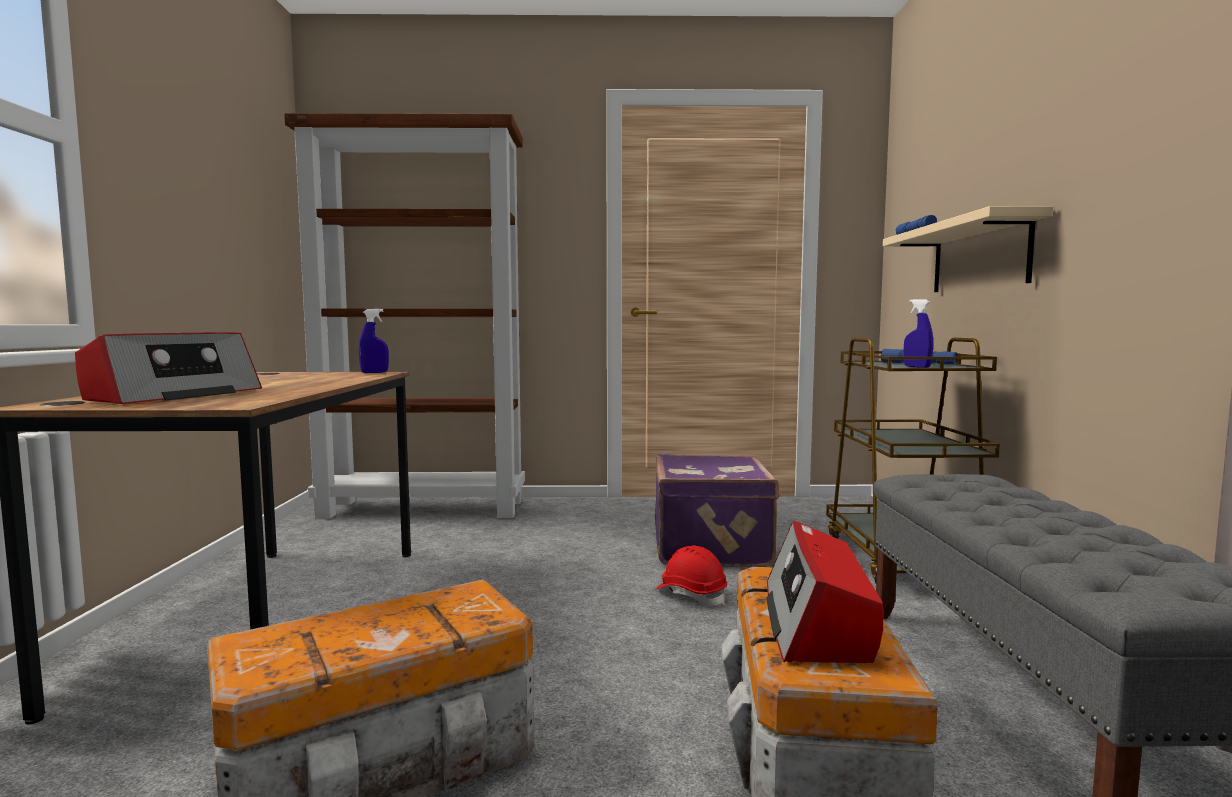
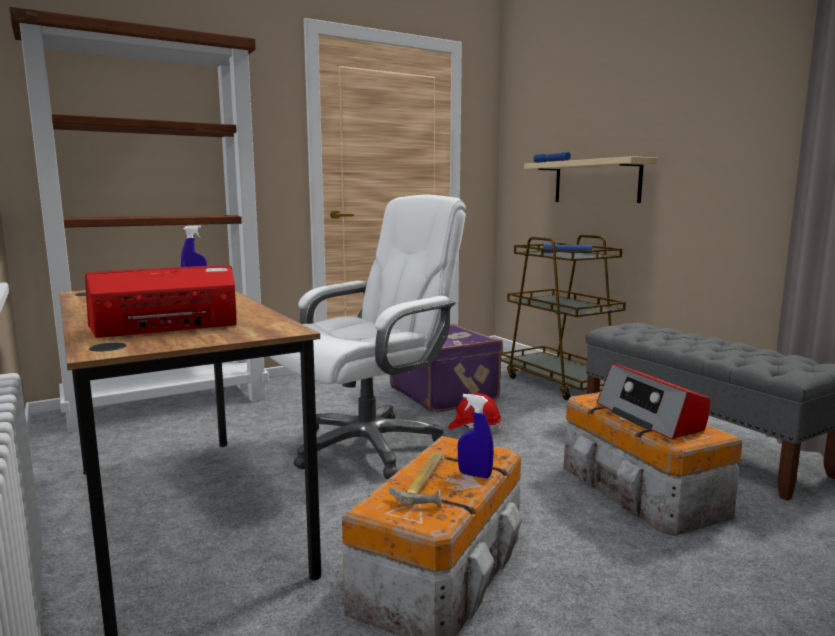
camera: 30 degrees left, 5 degrees up
(174, 395) = (167, 327): radio -> radio turned 105 degrees counterclockwise
(344, 630) = (428, 484): none -> hammer
(536, 588) = (368, 446): none -> white office chair
(917, 367) = (579, 256): blue spray bottle -> blue spray bottle (474, 475)

